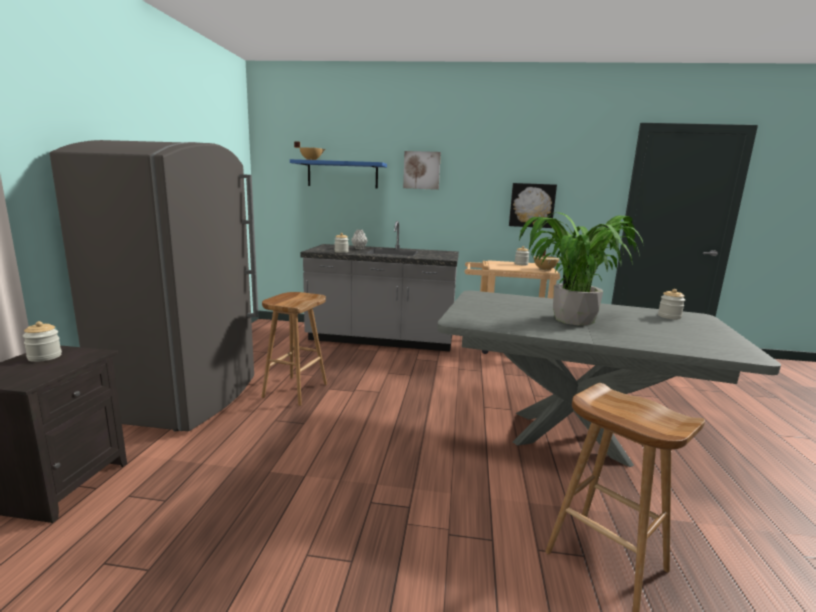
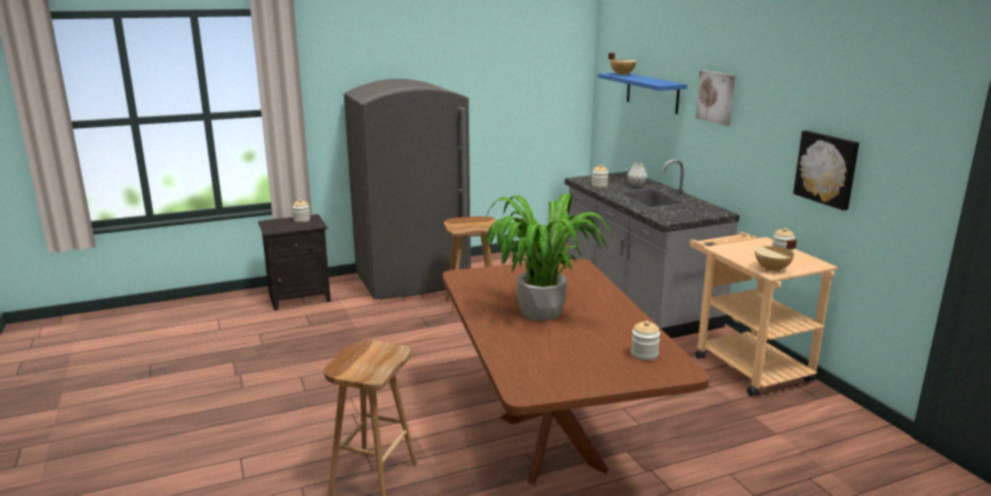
camera: 60 degrees right, 5 degrees up
(568, 436) = (551, 441): grey dining table -> brown dining table

